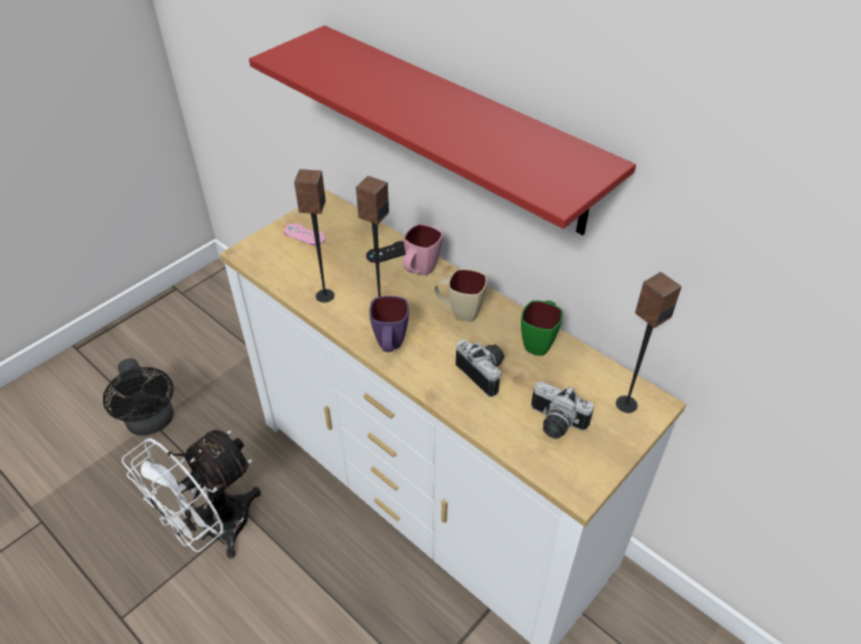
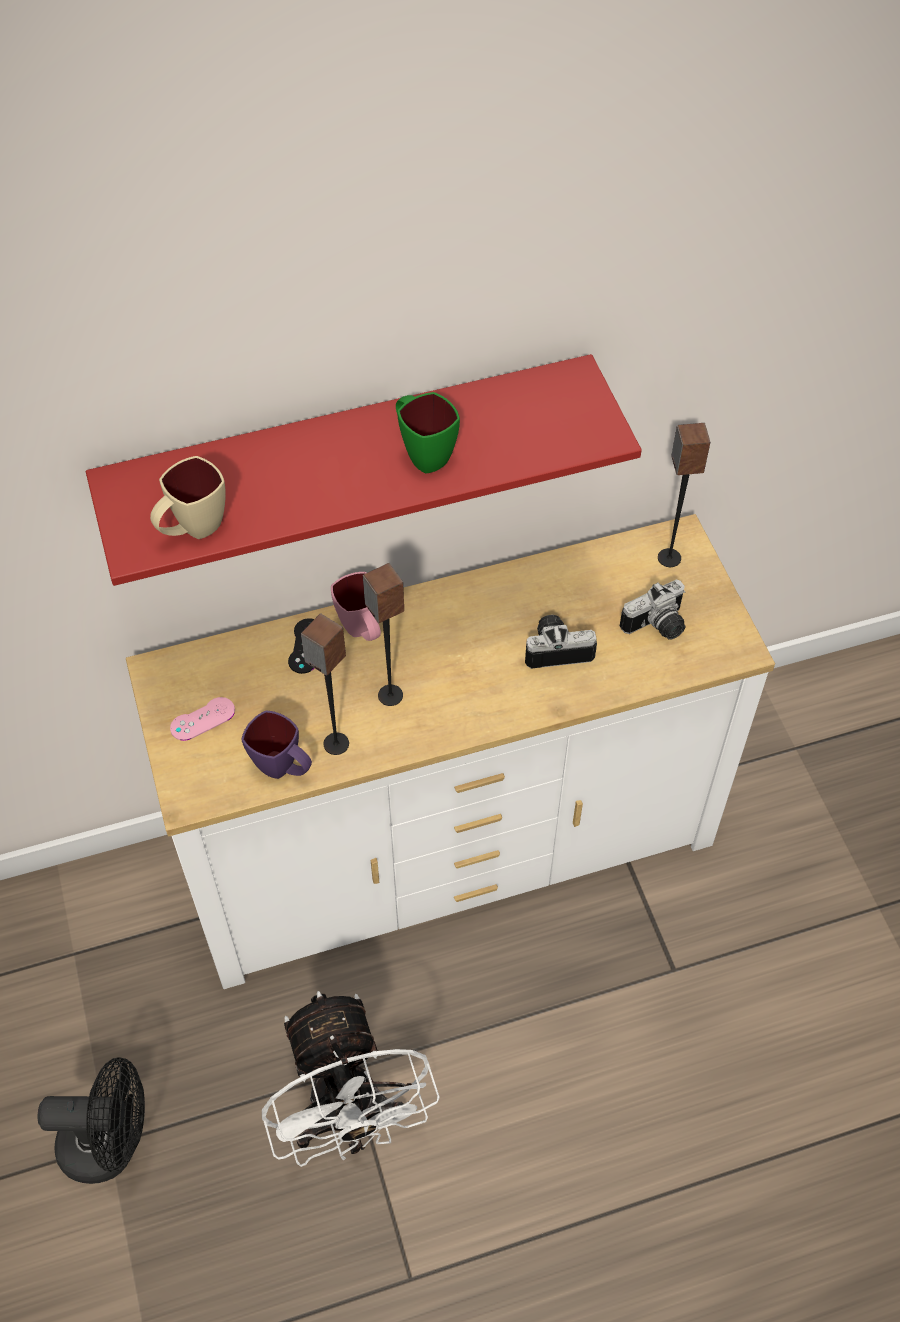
camera: 60 degrees left, 10 degrees up
(390, 347) = (464, 715): purple mug -> purple mug (283, 769)
(459, 312) = (455, 627): beige mug -> beige mug (192, 530)
(539, 342) = (546, 580): green mug -> green mug (423, 453)

